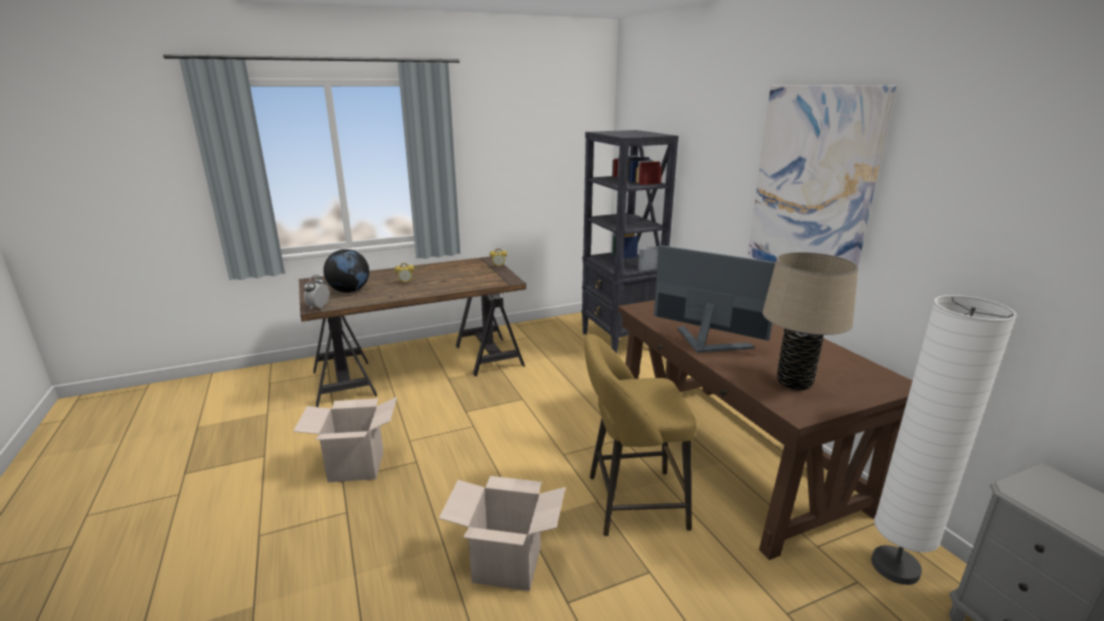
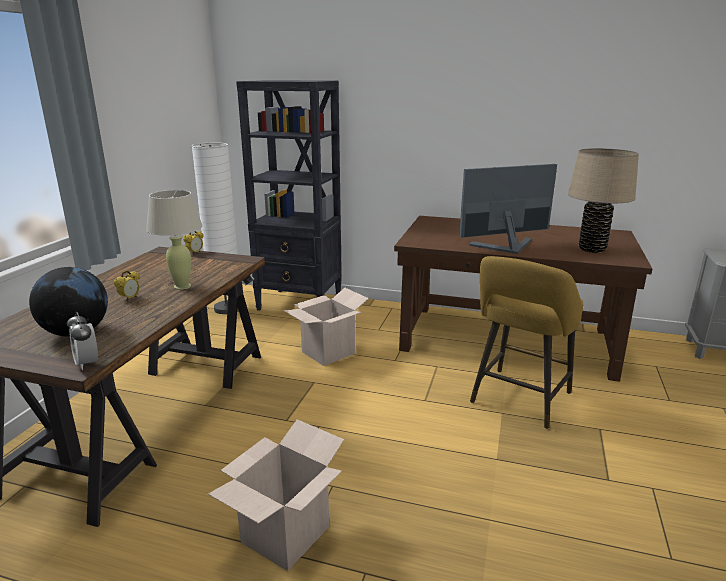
camera: 50 degrees left, 0 degrees up
(441, 285) = (182, 286): none -> beige table lamp
(507, 564) = (542, 491): cardboard box -> cardboard box (328, 352)
(812, 184) = (508, 107): picture -> none
(895, 567) = (651, 350): white floor lamp -> white floor lamp (226, 309)

